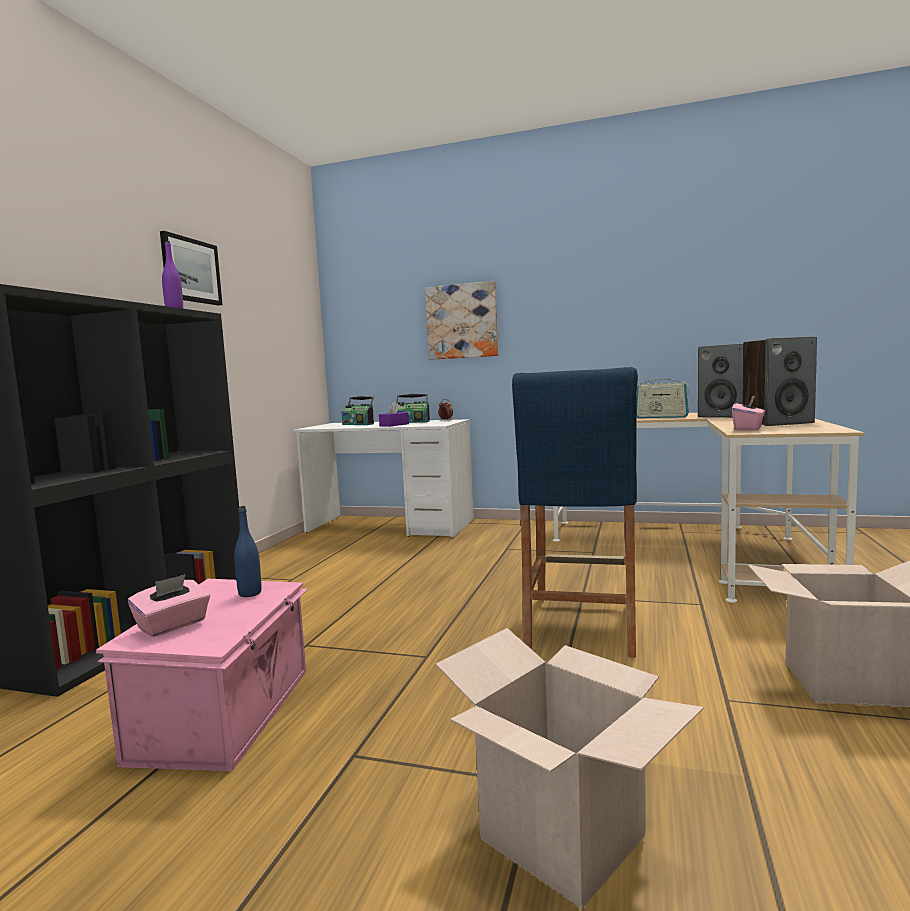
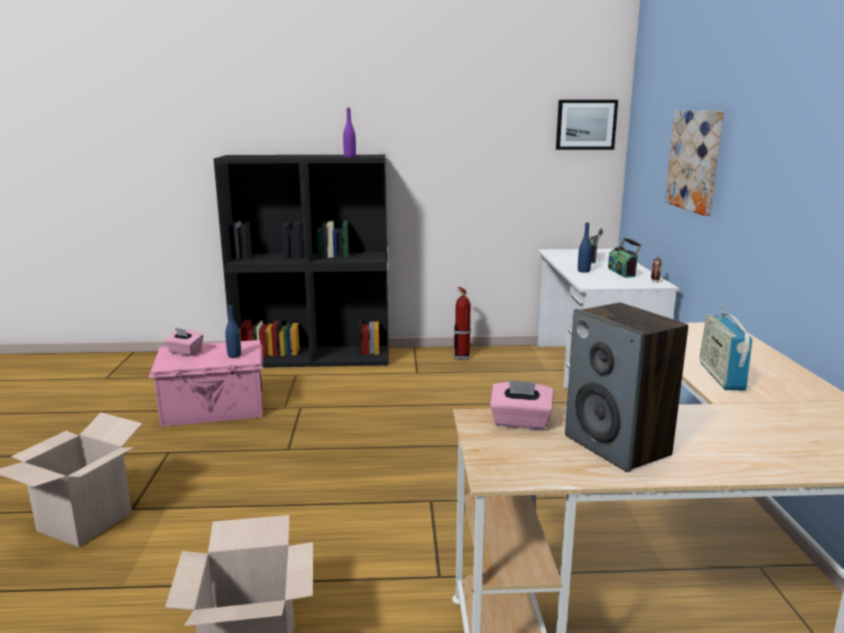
camera: 70 degrees right, 10 degrees up
(190, 270) = (422, 112): picture -> picture (586, 124)
(280, 558) = (462, 356): none -> fire extinguisher
(394, 425) = (583, 271): purple tissue box -> blue bottle
(581, 624) = (362, 505): blue stool -> none
(726, 416) = (762, 418): speaker -> none

